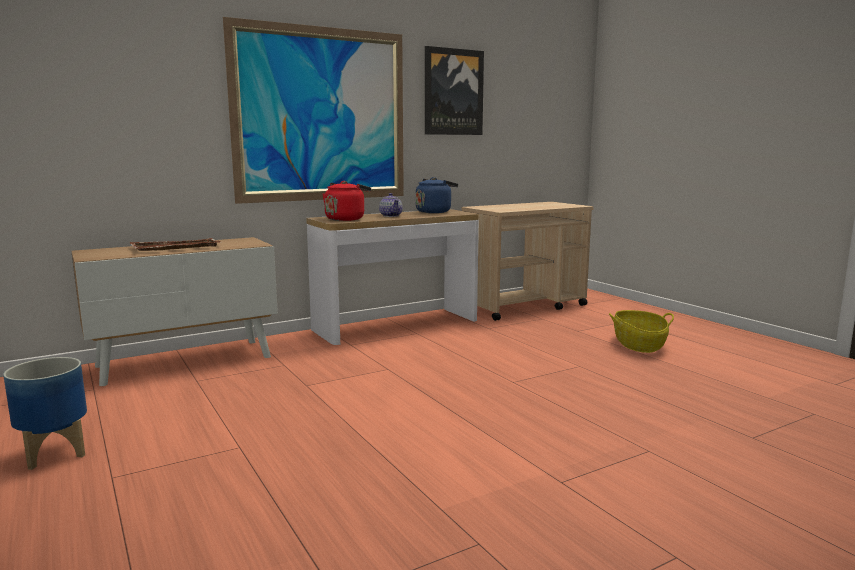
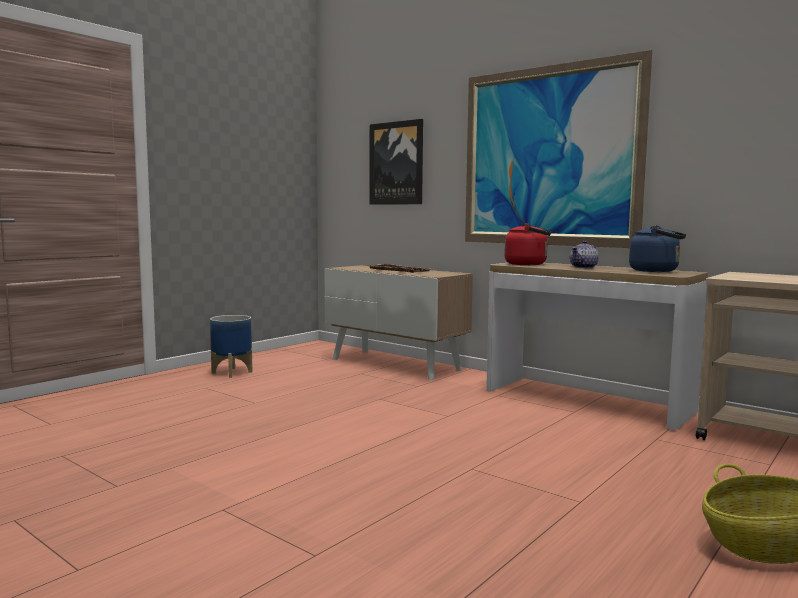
camera: 70 degrees right, 5 degrees down
(453, 92) = (732, 110): picture -> picture (396, 163)

